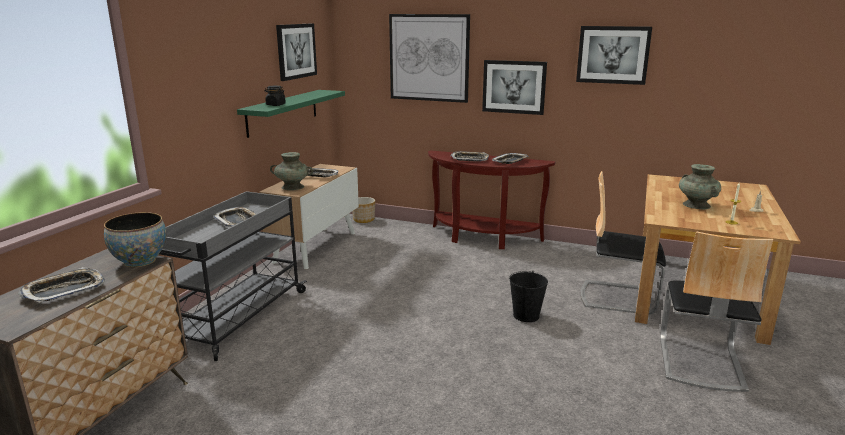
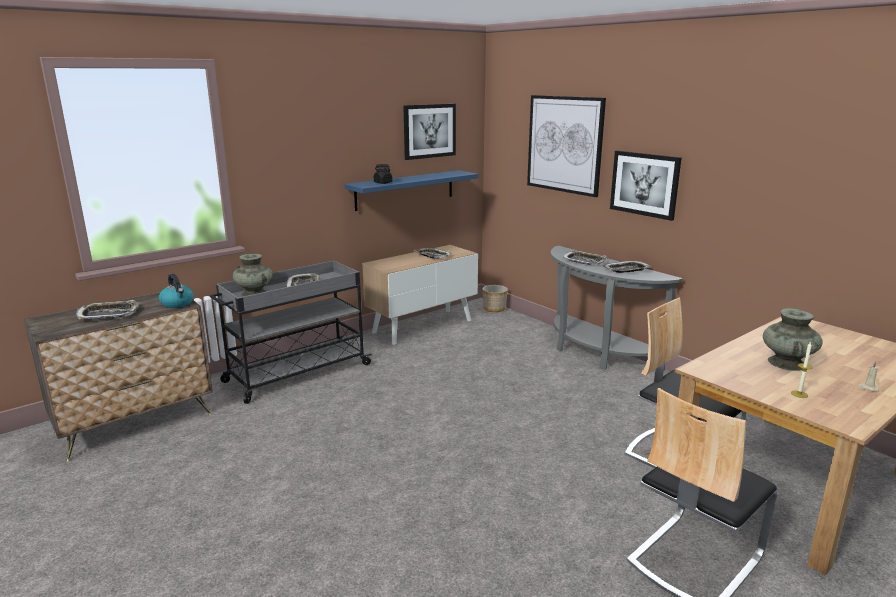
camera: 30 degrees right, 0 degrees up
(140, 261) = (177, 303): bowl -> kettle
(283, 112) = (405, 190): green shelf -> blue shelf
(292, 187) = (394, 263): turquoise vase -> turquoise vase (254, 294)
(482, 238) = (594, 353): brown console table -> grey console table
(526, 315) = (547, 444): black bucket -> none
(613, 55) = (758, 154): picture -> none

